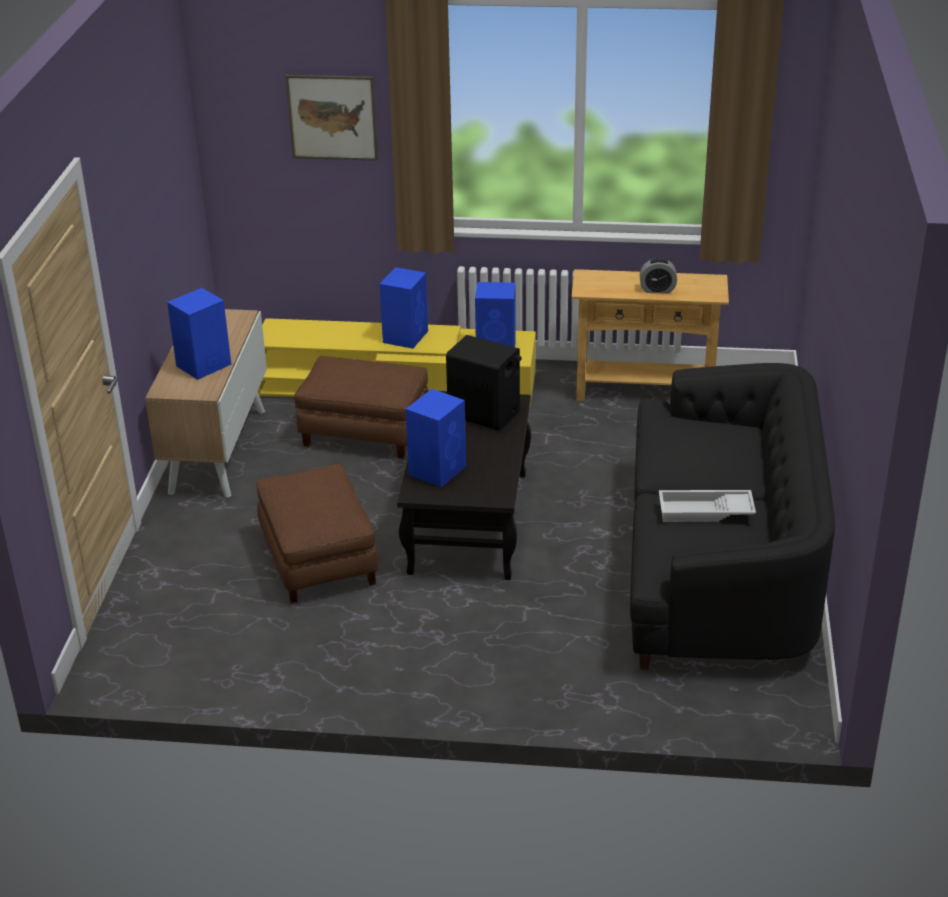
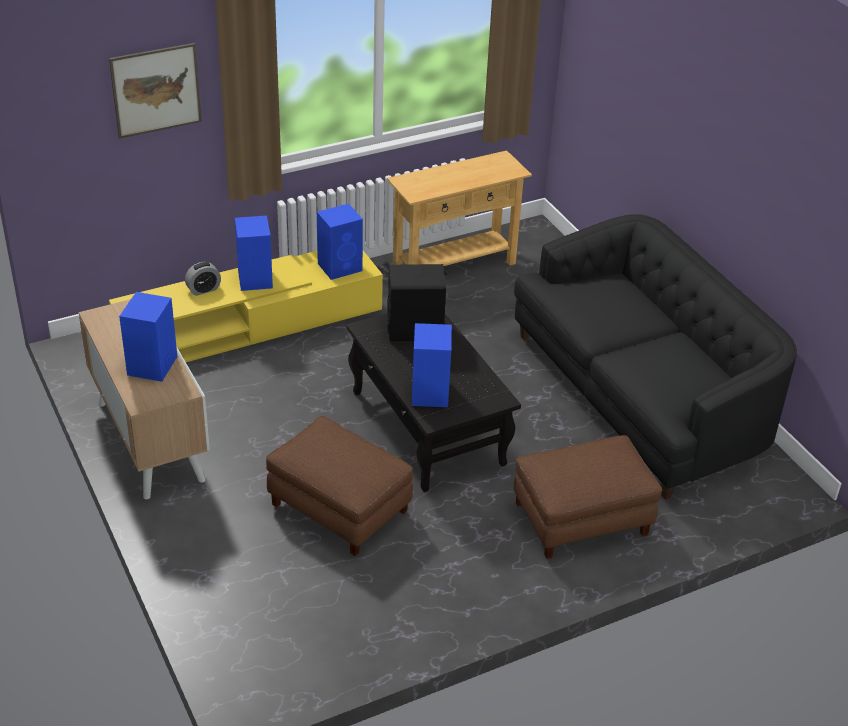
camera: 35 degrees left, 5 degrees up
(363, 432) = (264, 378): brown ottoman -> brown ottoman (581, 519)
(657, 290) = (469, 178): alarm clock -> alarm clock (203, 289)
(705, 512) = (661, 356): white tray -> none

